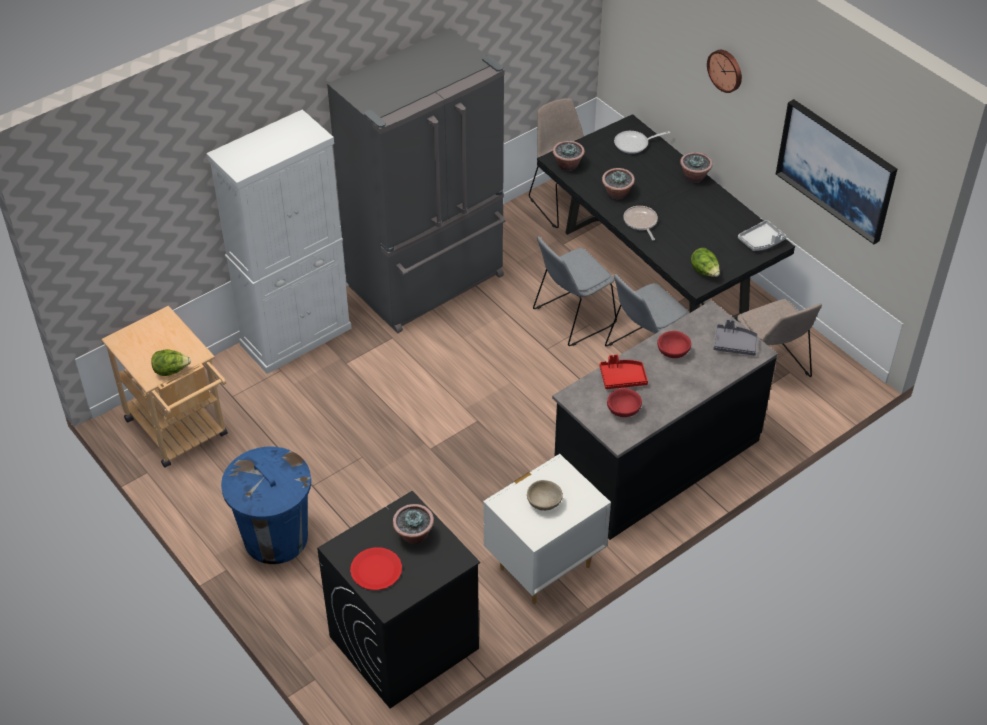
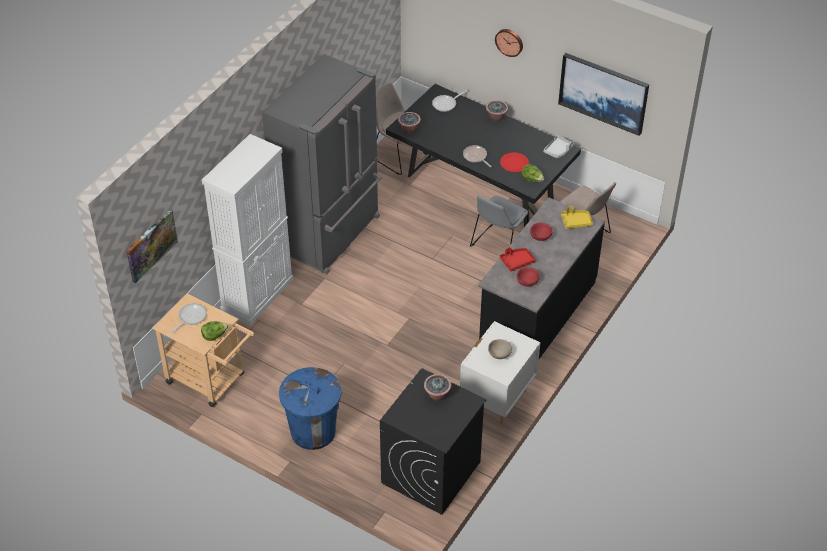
camera: 20 degrees left, 0 degrees up
(108, 224) = (151, 245): none -> picture
(155, 338) = (190, 317): none -> frying pan
(376, 570) = (424, 422): red plate -> red plate (514, 163)
(571, 318) = (439, 233): grey chair -> none
(617, 194) = (451, 141): potted plant -> none
(734, 344) = (576, 222): grey tray -> yellow tray

